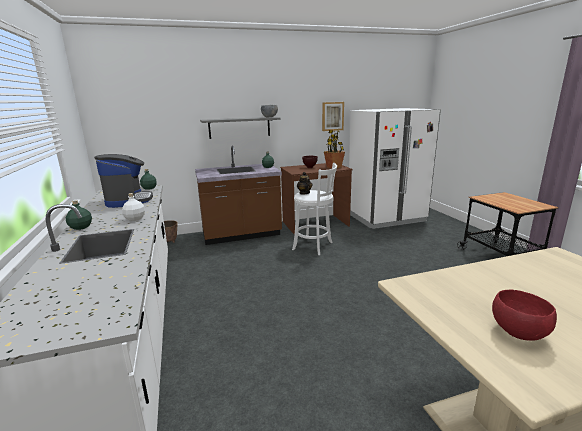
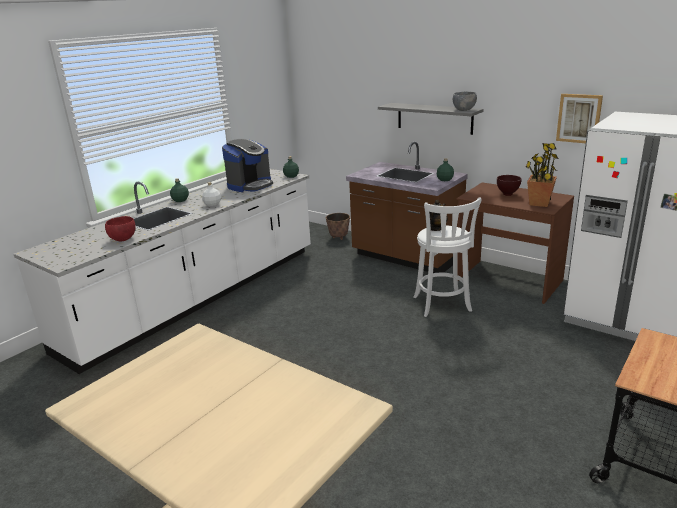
camera: 55 degrees right, 5 degrees up
(518, 333) = (145, 395): red bowl -> red bowl (122, 239)

